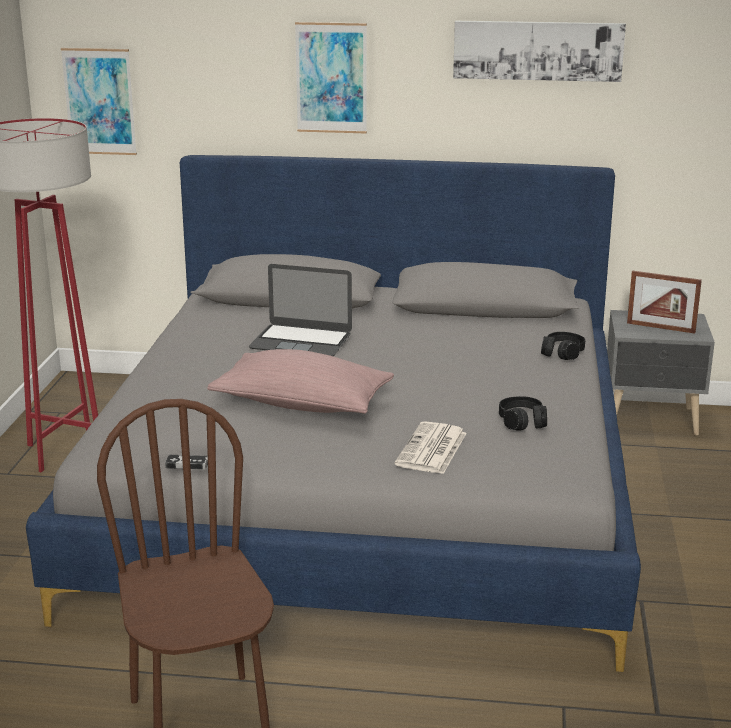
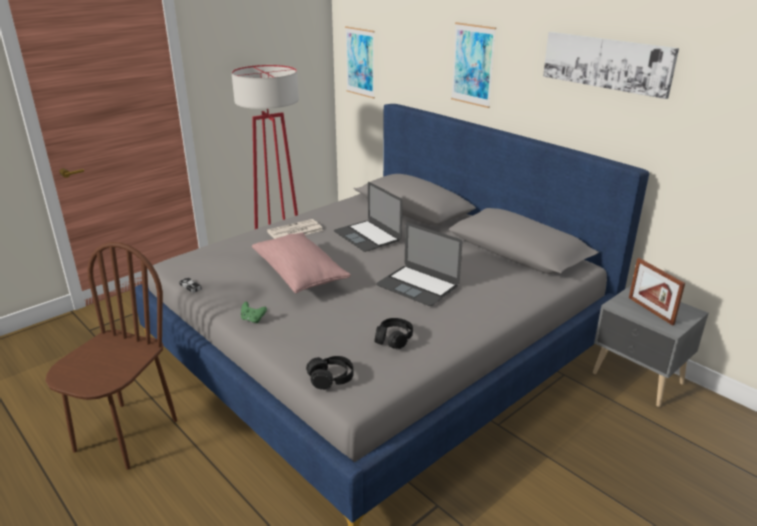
camera: 40 degrees right, 5 degrees up
(339, 464) = (253, 319): none -> green game controller
(432, 450) = (311, 333): newspaper -> newspaper (294, 231)
(454, 368) = (417, 285): none -> laptop
(562, 353) = (509, 302): black headphones -> black headphones (331, 378)

